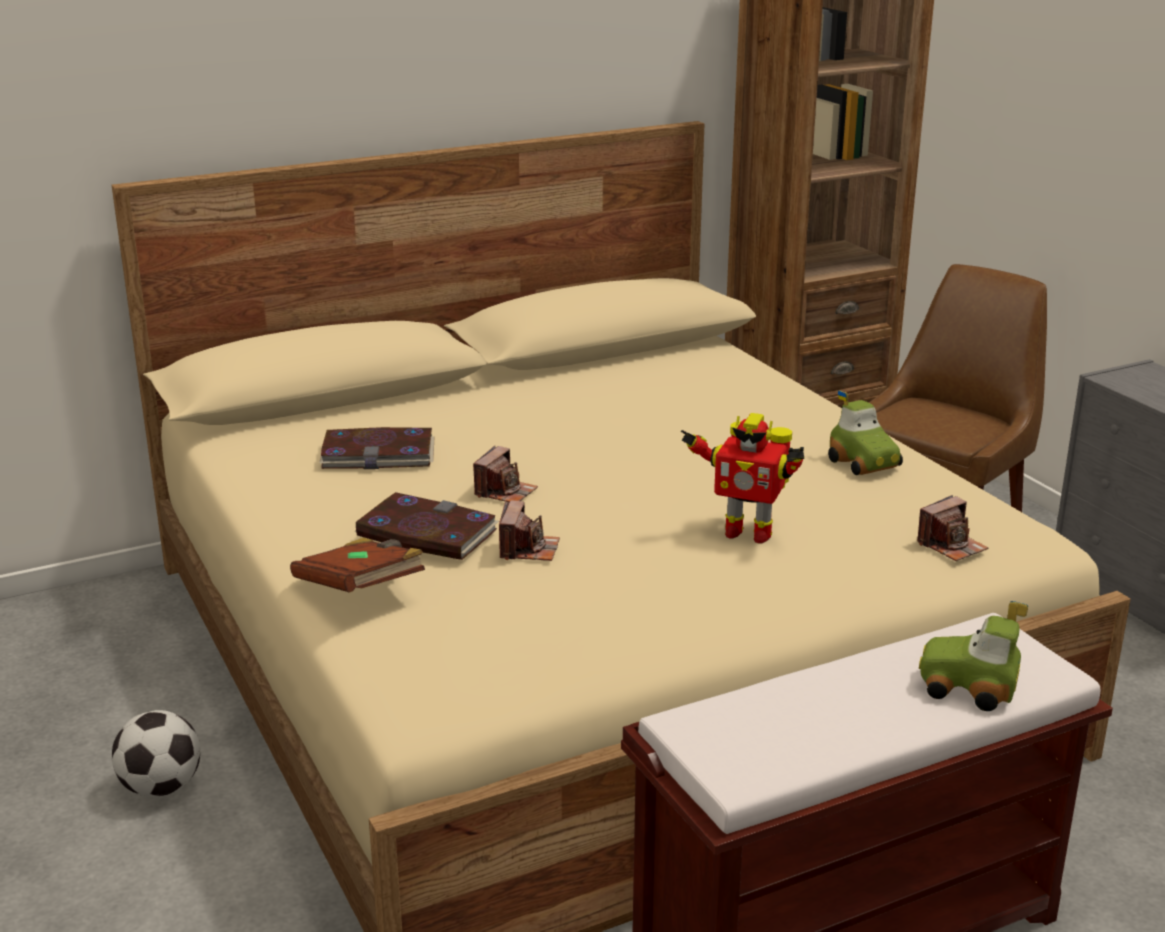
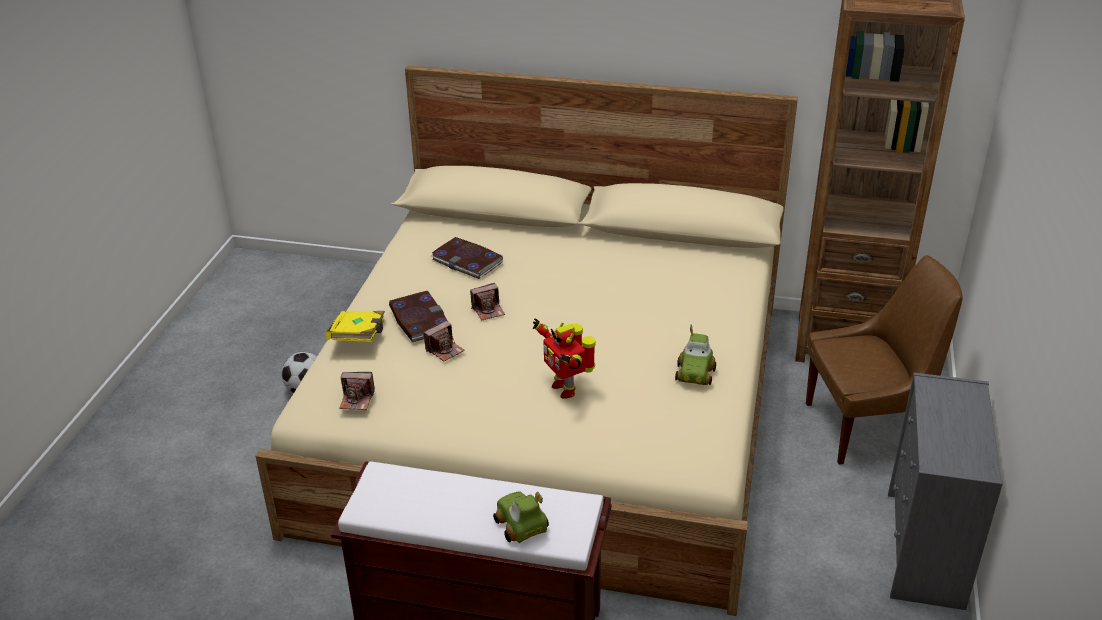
camera: 40 degrees right, 10 degrees up
(360, 589) = (359, 338): brown book -> yellow book
(951, 546) = (652, 448): camera -> camera (357, 400)

